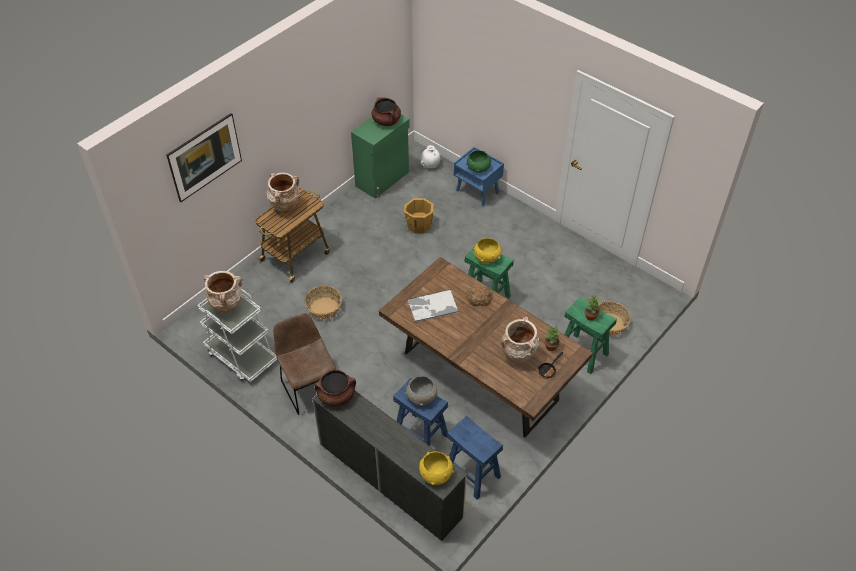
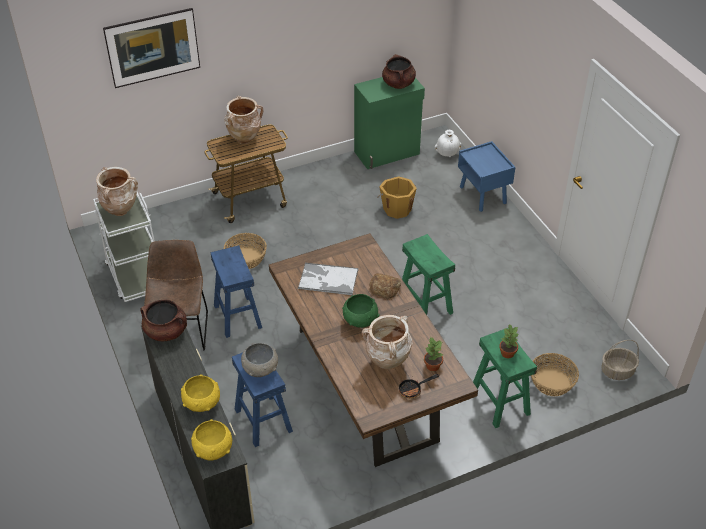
camera: 25 degrees right, 5 degrees down
(472, 474) = (292, 482): blue stool -> blue stool (237, 316)
(478, 168) = (483, 164): green bowl -> green bowl (360, 320)
(487, 257) = (427, 253): yellow bowl -> yellow bowl (202, 403)
(648, 299) = (617, 371): none -> basket

